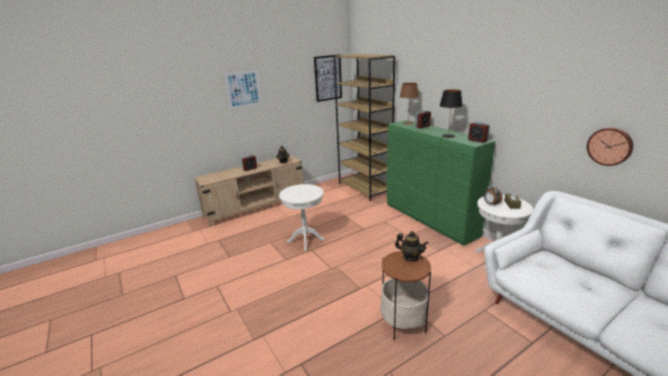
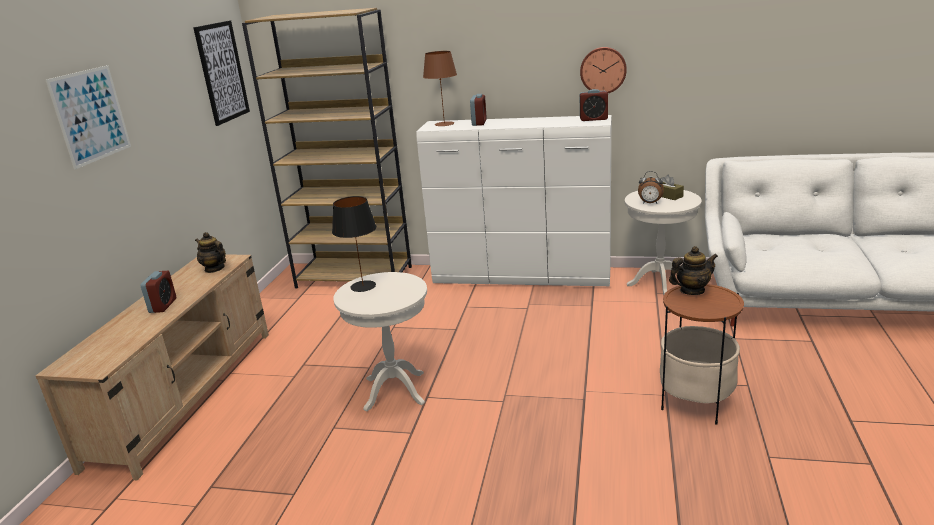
camera: 45 degrees left, 0 degrees up
(429, 220) = (522, 278): green dresser -> white dresser
(448, 136) = (546, 124): black table lamp -> black table lamp (363, 286)
(610, 146) = (766, 82): wall clock -> wall clock (603, 70)

